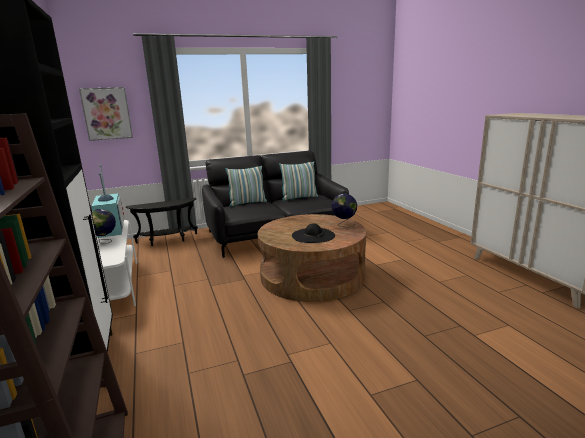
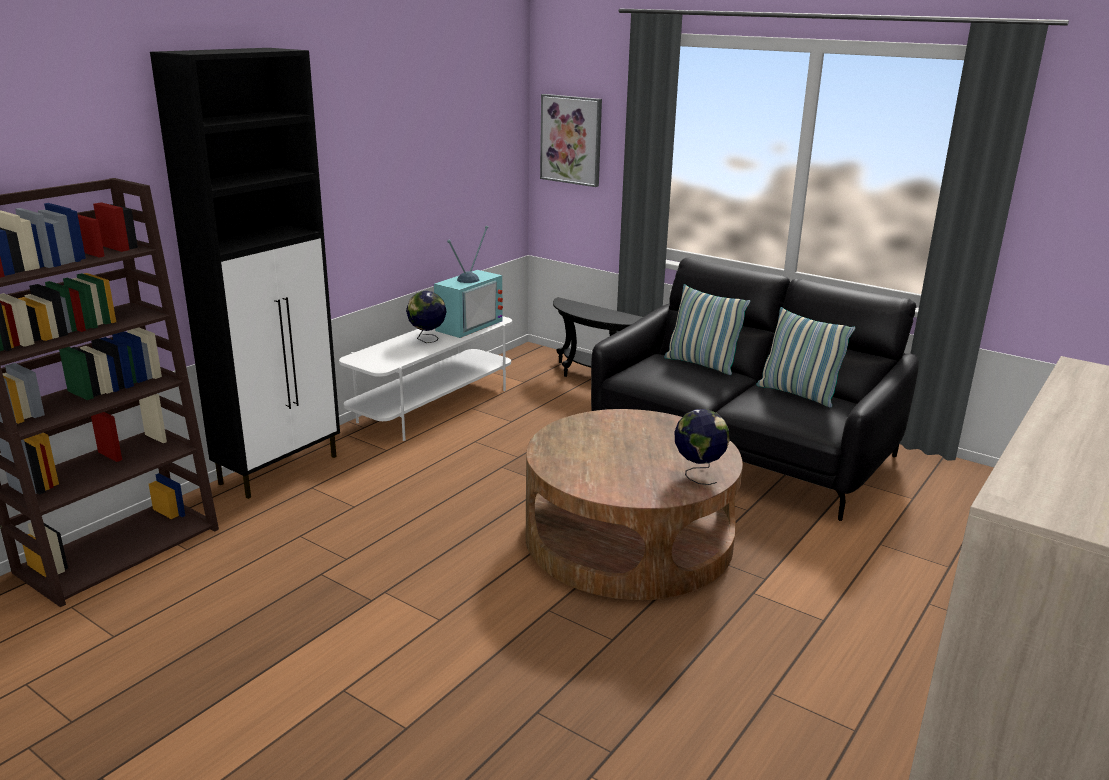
camera: 55 degrees right, 5 degrees up
(313, 235) = (609, 461): black hat -> none

